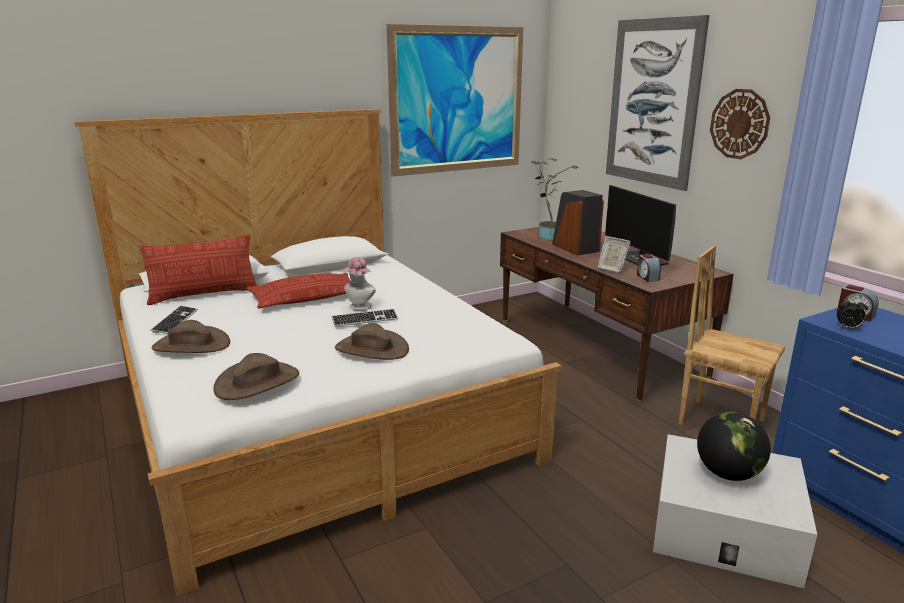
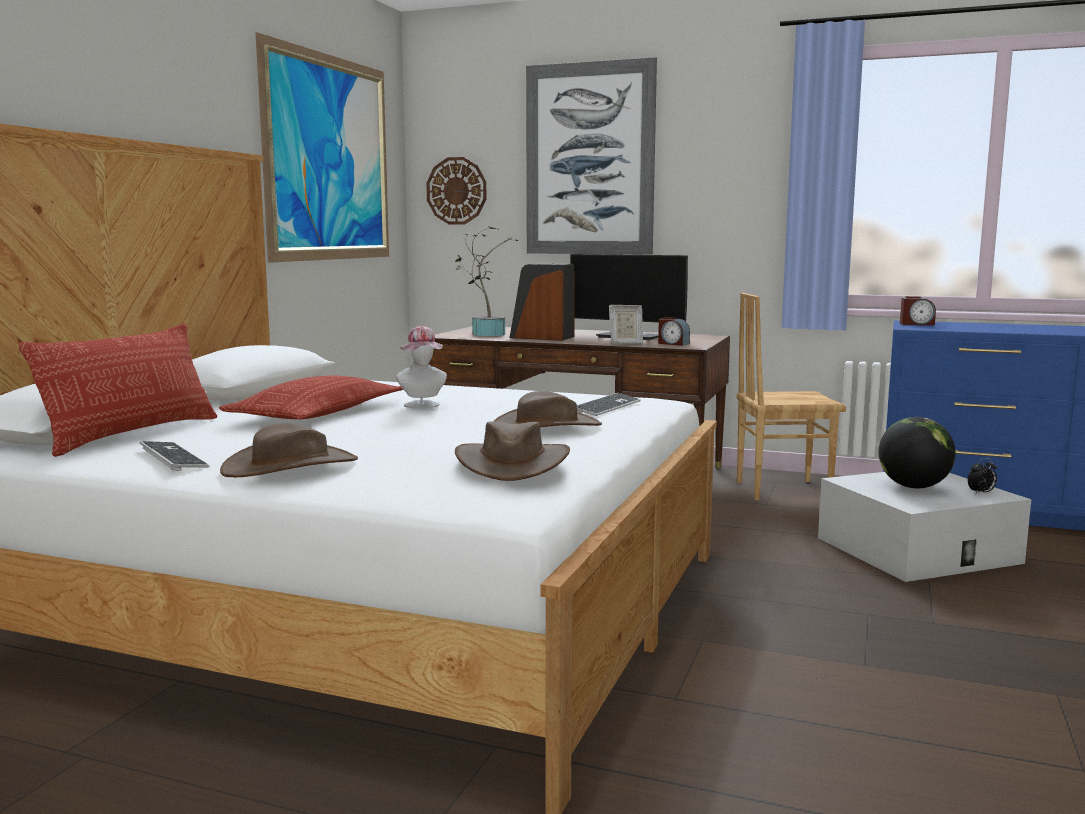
camera: 40 degrees left, 10 degrees down
(365, 319) = (463, 411): keyboard -> keyboard (607, 407)
(739, 124) = (712, 171): wall clock -> wall clock (456, 191)
(848, 328) = (936, 328): alarm clock -> alarm clock (981, 493)

